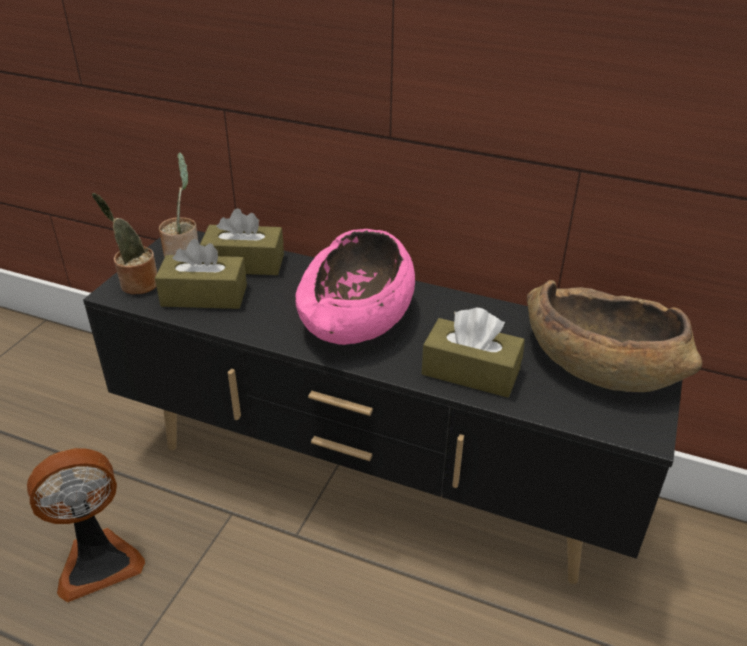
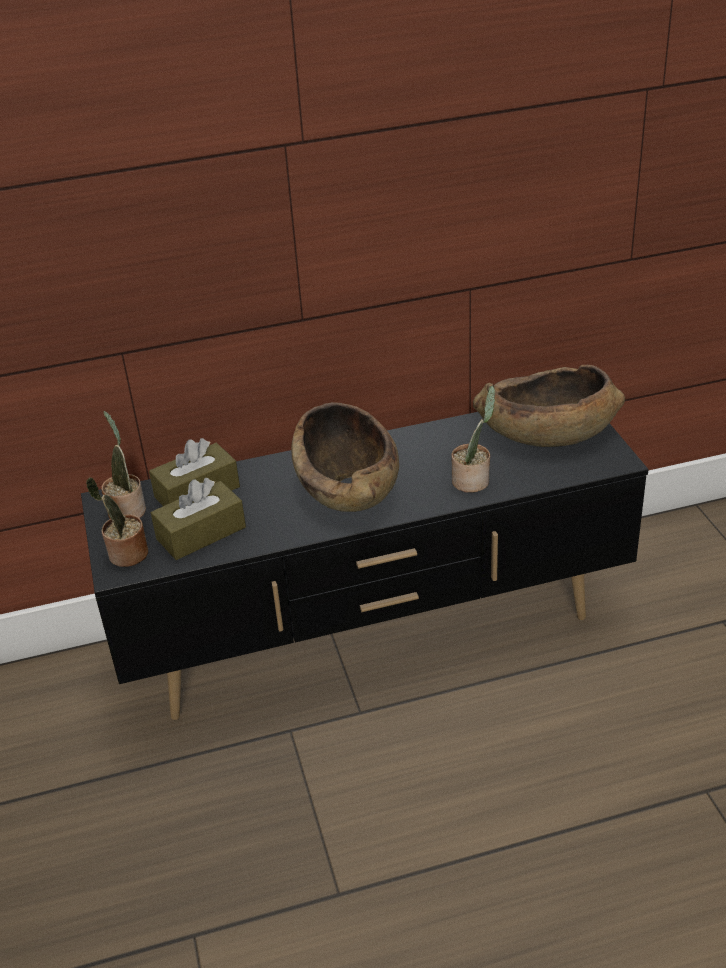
camera: 35 degrees left, 0 degrees up
(98, 560) = (218, 834): fan -> none
(358, 318) = (348, 486): pink bowl -> brown bowl
(470, 372) = (473, 480): brown tissue box -> potted plant

